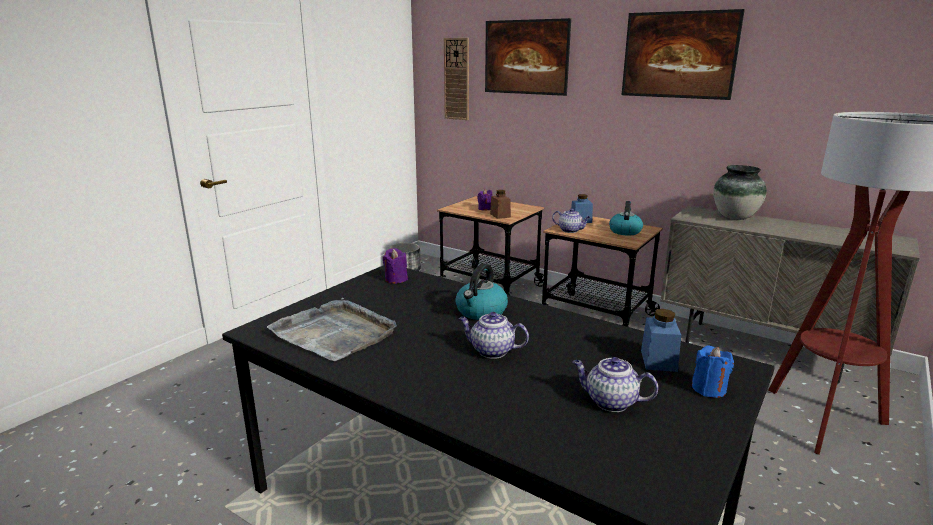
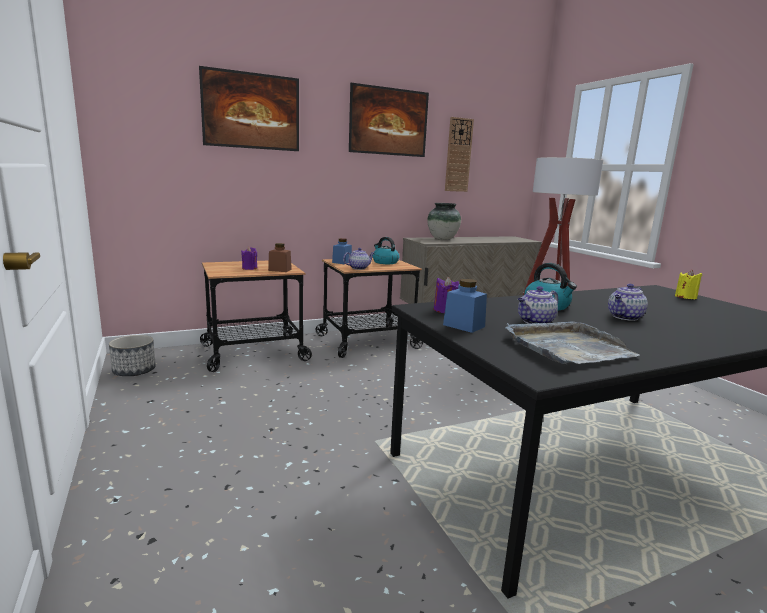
camera: 60 degrees left, 5 degrees down
(457, 79) = (158, 129): wall clock -> wall clock (458, 155)
(610, 402) = (704, 313): teapot -> teapot (535, 322)
(658, 360) = (647, 295): blue jar -> blue jar (464, 326)
(709, 389) = (685, 297): blue candle -> yellow candle

